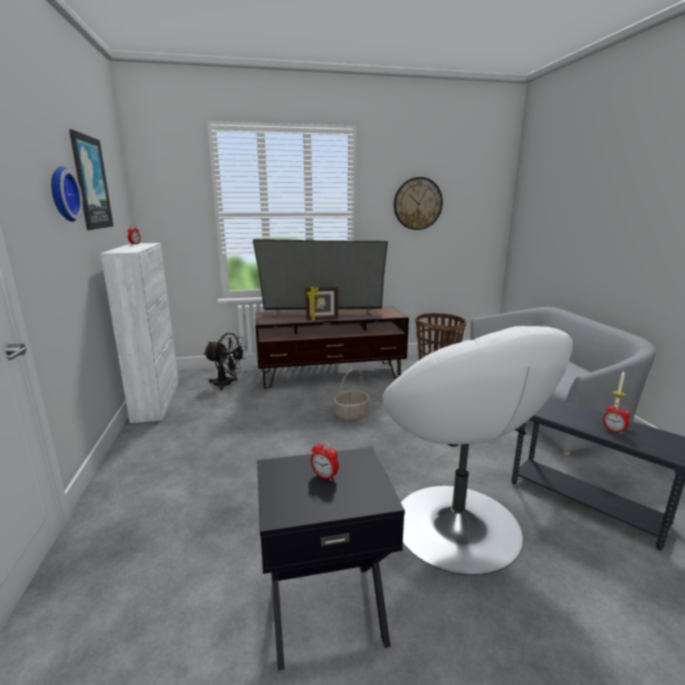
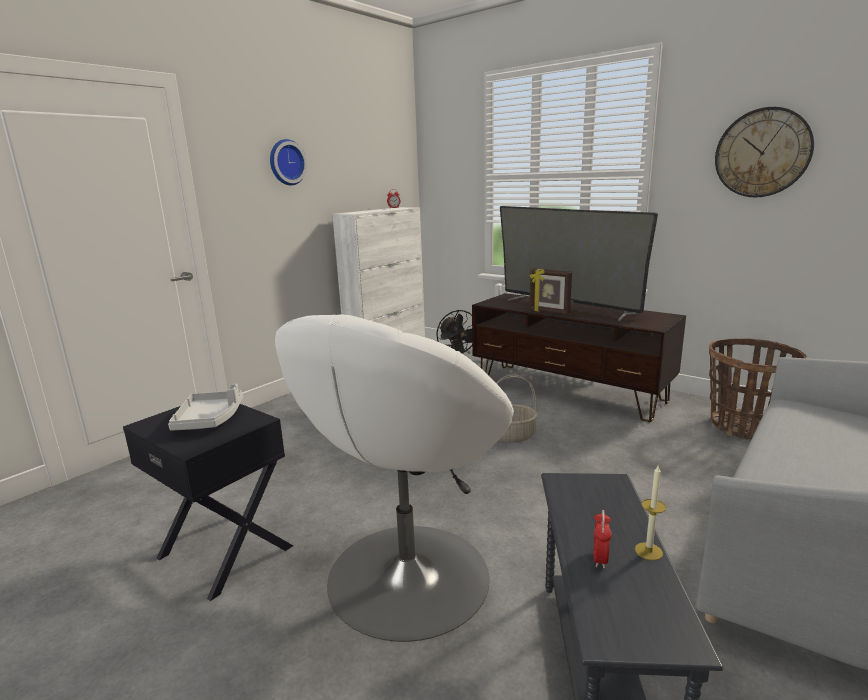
camera: 50 degrees right, 0 degrees up
(90, 183) = (339, 151): picture -> none
(324, 476) = (210, 419): alarm clock -> grey tray

